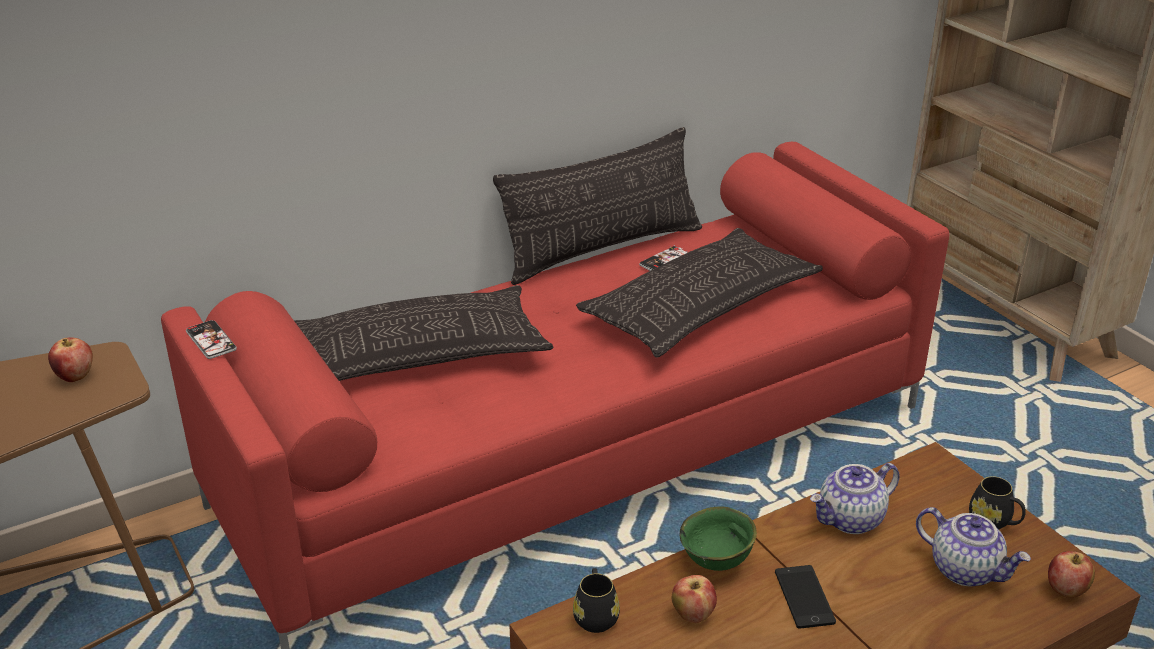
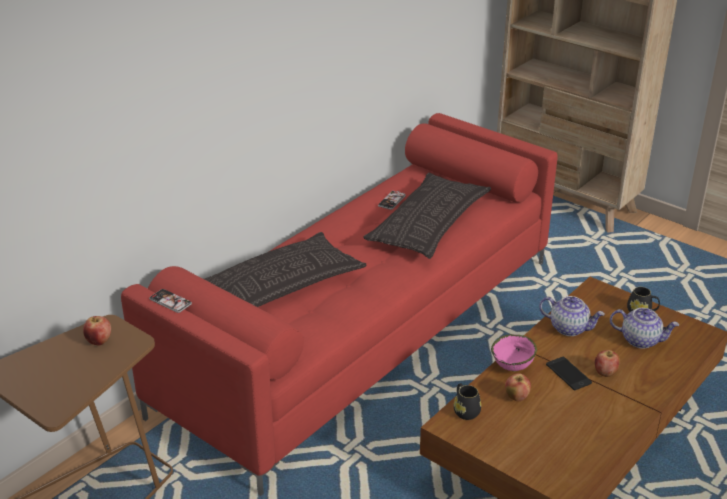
camera: 20 degrees left, 0 degrees up
(602, 249) = (348, 201): pillow -> none
(717, 563) = (513, 367): green bowl -> pink bowl
(850, 520) = (569, 328): teapot -> teapot turned 105 degrees counterclockwise
(1065, 590) = (693, 339): apple -> apple (605, 373)

